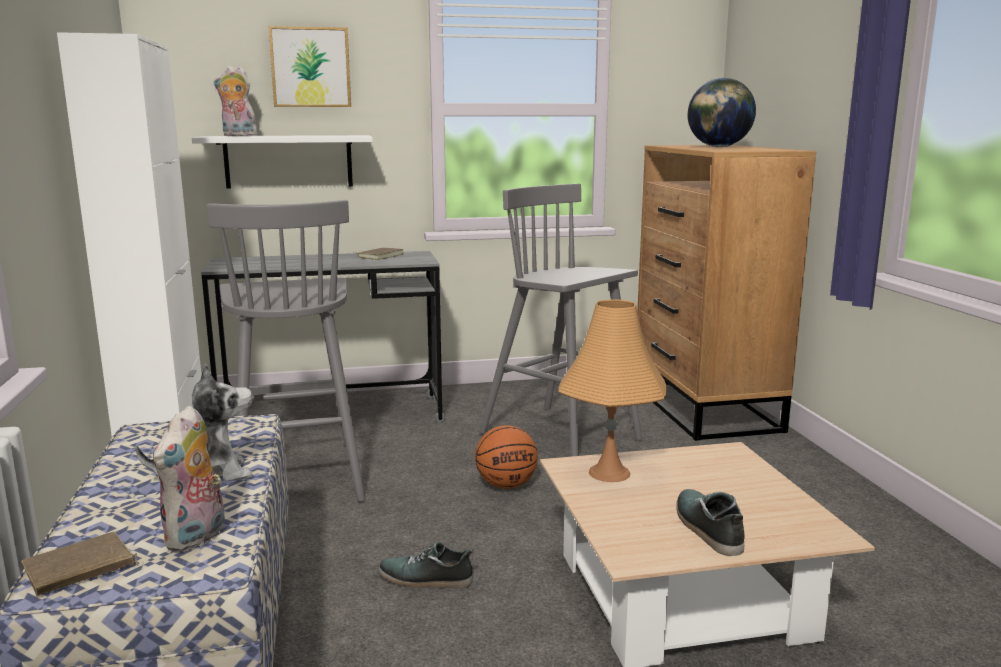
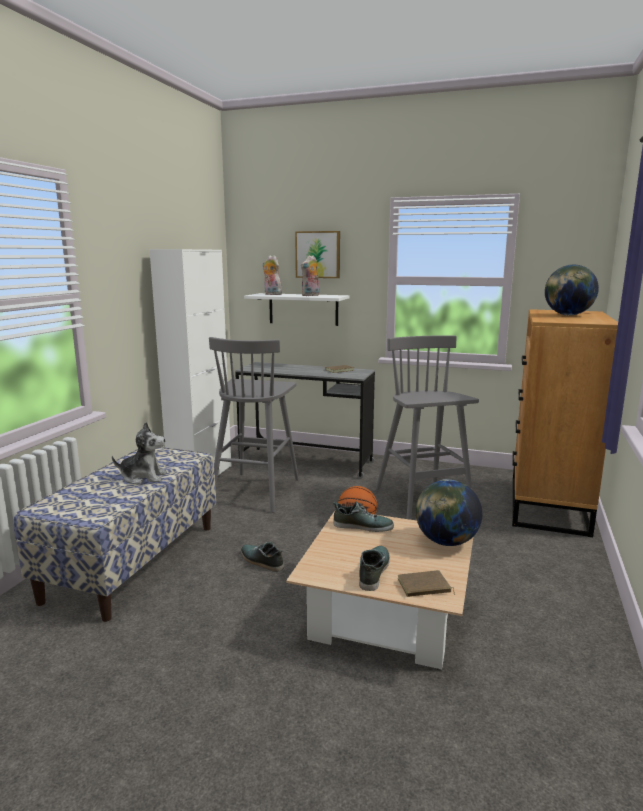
camera: 30 degrees right, 0 degrees up
(80, 570) = (54, 505): brown book -> brown book (424, 587)
(197, 538) = (106, 503): plush toy -> plush toy (311, 295)
(609, 472) = (363, 526): orange table lamp -> shoe
(735, 466) = (446, 542): none -> globe

